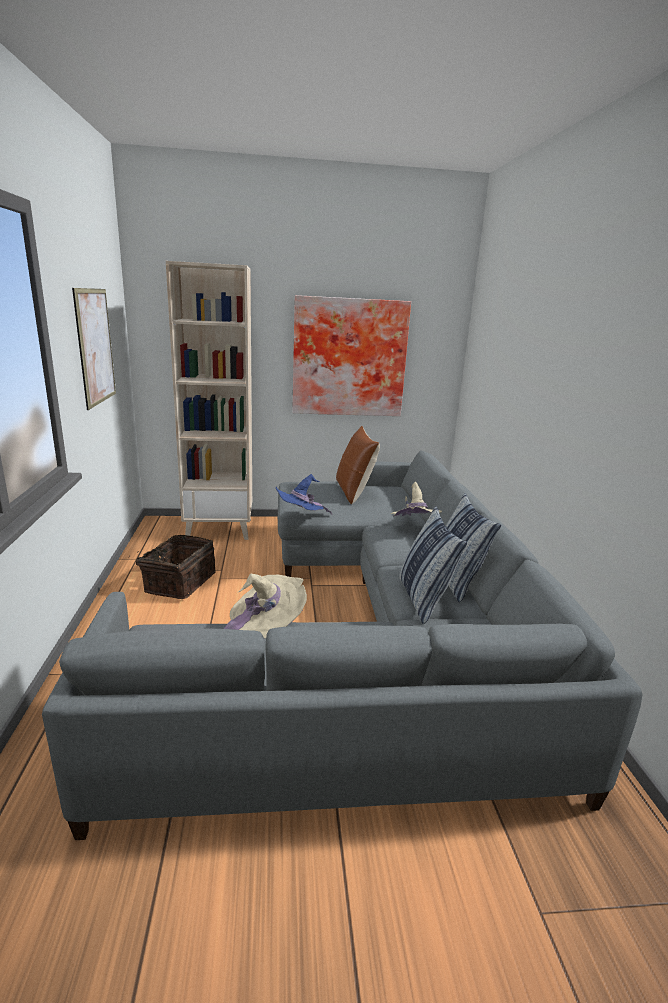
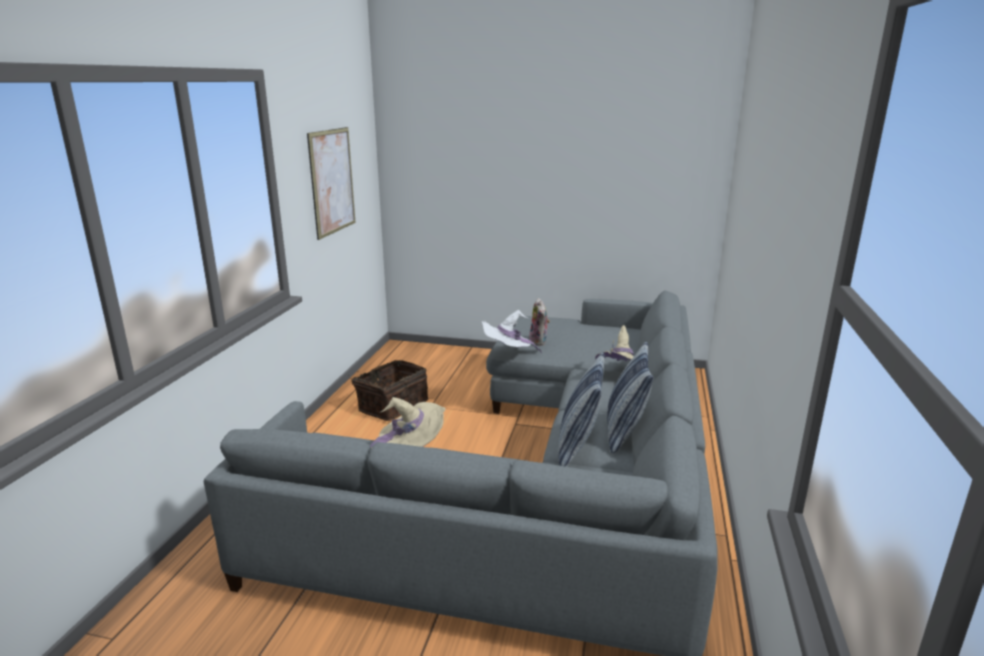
camera: 20 degrees right, 0 degrees up
(220, 528) = (453, 358): beige bookcase -> none
(300, 518) = (507, 354): blue hat -> white hat
(323, 504) = (539, 342): none -> plush toy
(349, 357) = (593, 186): picture -> none
(354, 492) = (580, 331): brown pillow -> none

